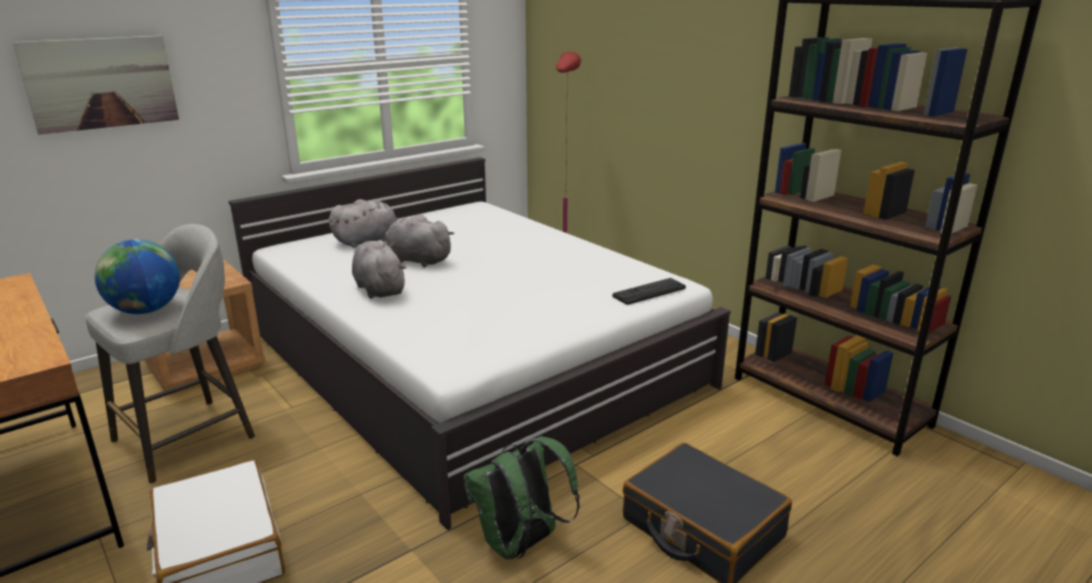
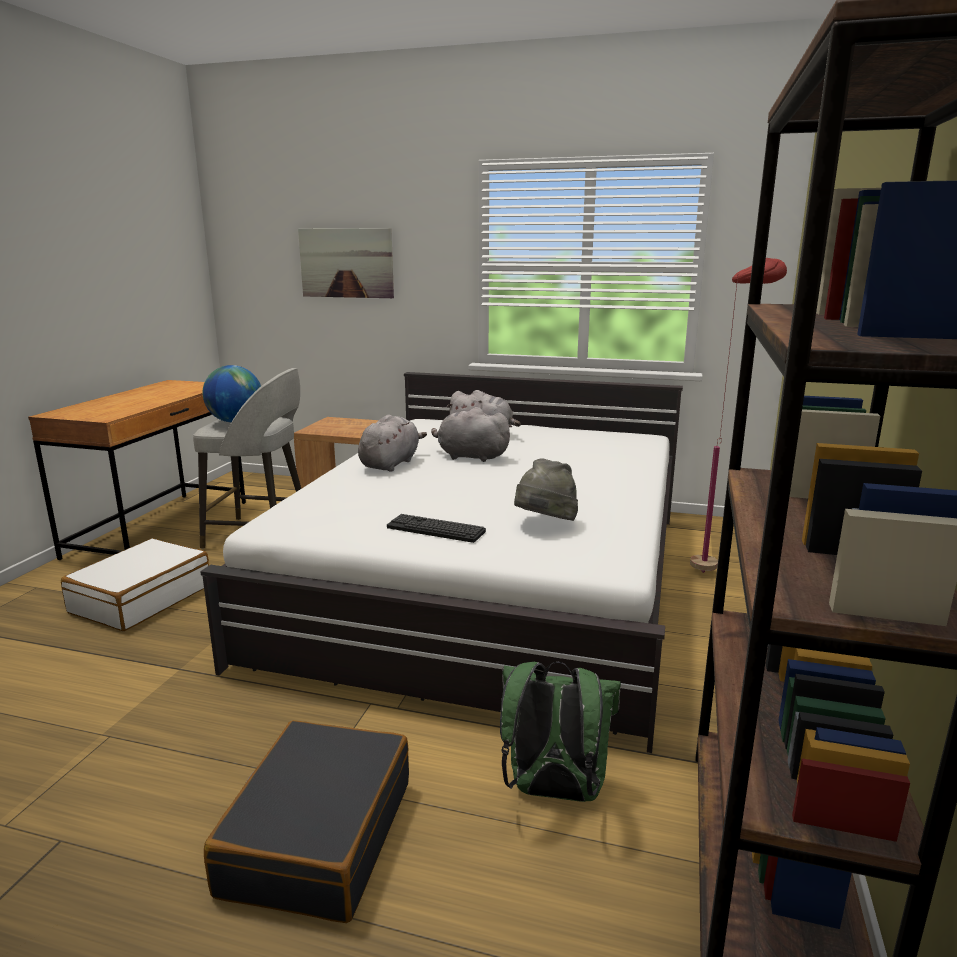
camera: 55 degrees right, 5 degrees down
(417, 260) = (470, 456): grey plush toy -> grey plush toy turned 60 degrees counterclockwise
(521, 545) = (215, 720): green backpack -> green backpack (553, 791)
(592, 280) = (544, 524): none -> grey hat
(649, 292) = (559, 556): keyboard -> keyboard (435, 529)

